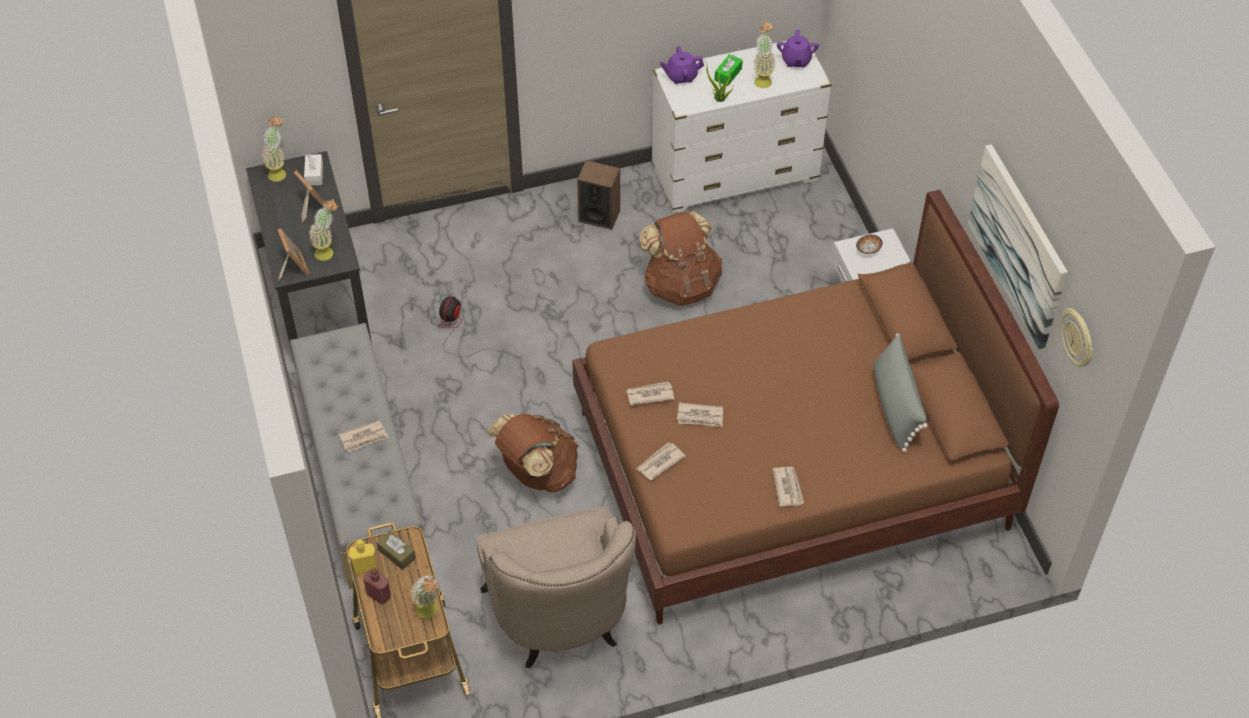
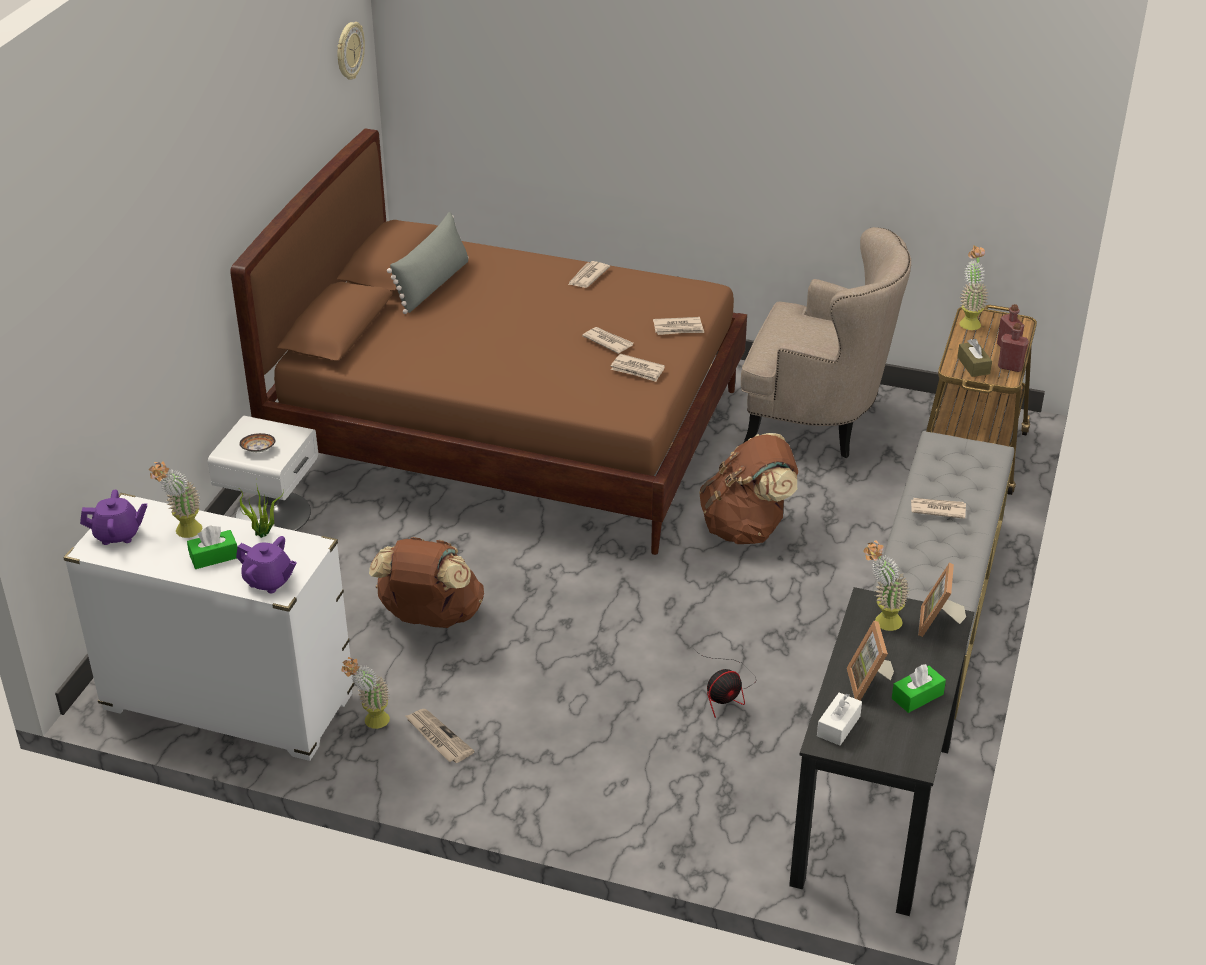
camera: 145 degrees left, 15 degrees down
(279, 171) = (886, 753): potted plant -> potted plant (370, 722)
(280, 213) = (917, 696): none -> green tissue box
(365, 567) = (1010, 367): yellow bottle -> red bottle
(561, 621) = (816, 424): beige armchair -> beige armchair turned 90 degrees clockwise
(599, 216) = (438, 737): speaker -> newspaper
(796, 60) = (118, 535): purple teapot -> purple teapot turned 45 degrees clockwise
(1018, 245) = (292, 114): picture -> none

